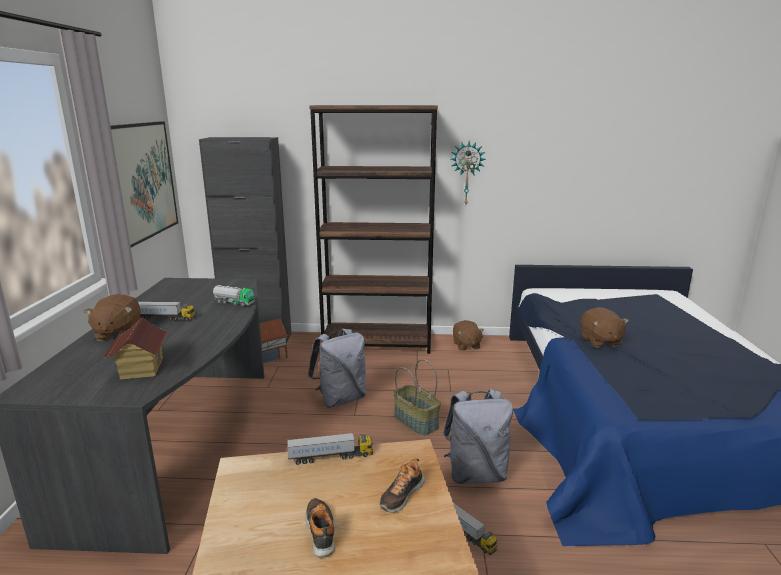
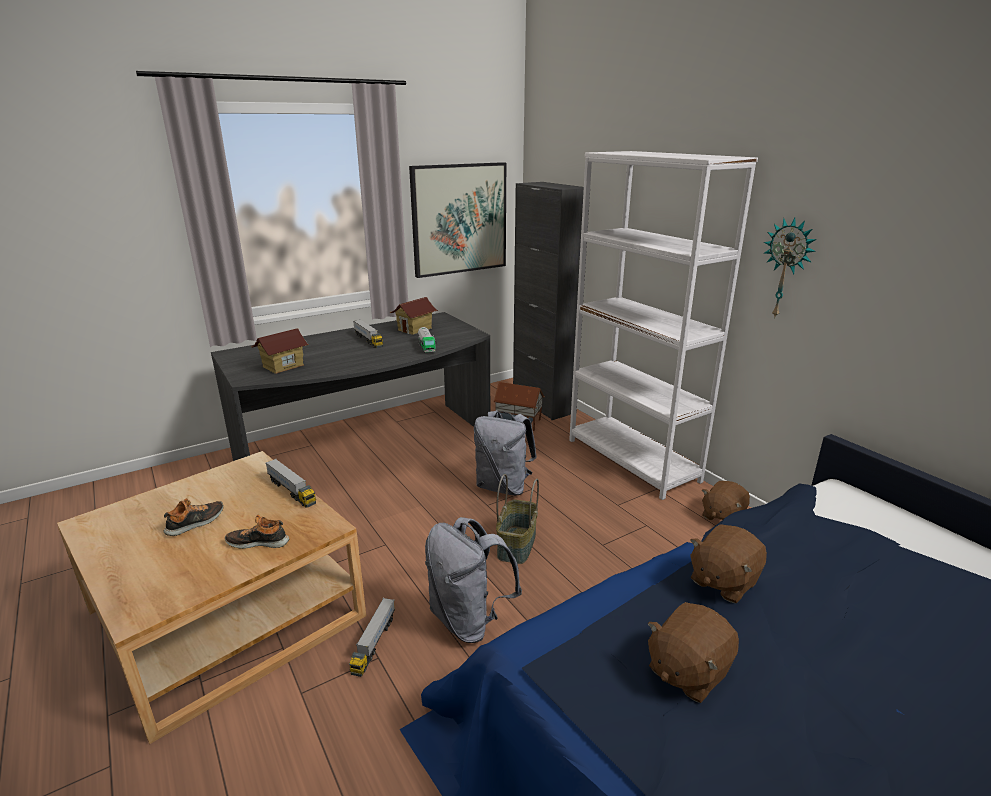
camera: 55 degrees right, 5 degrees up
(118, 334) = (328, 340): brown plush toy -> brown plush toy (687, 671)
(181, 296) = (415, 329): none -> toy house
(377, 343) = (632, 460): brown bookcase -> white bookcase

